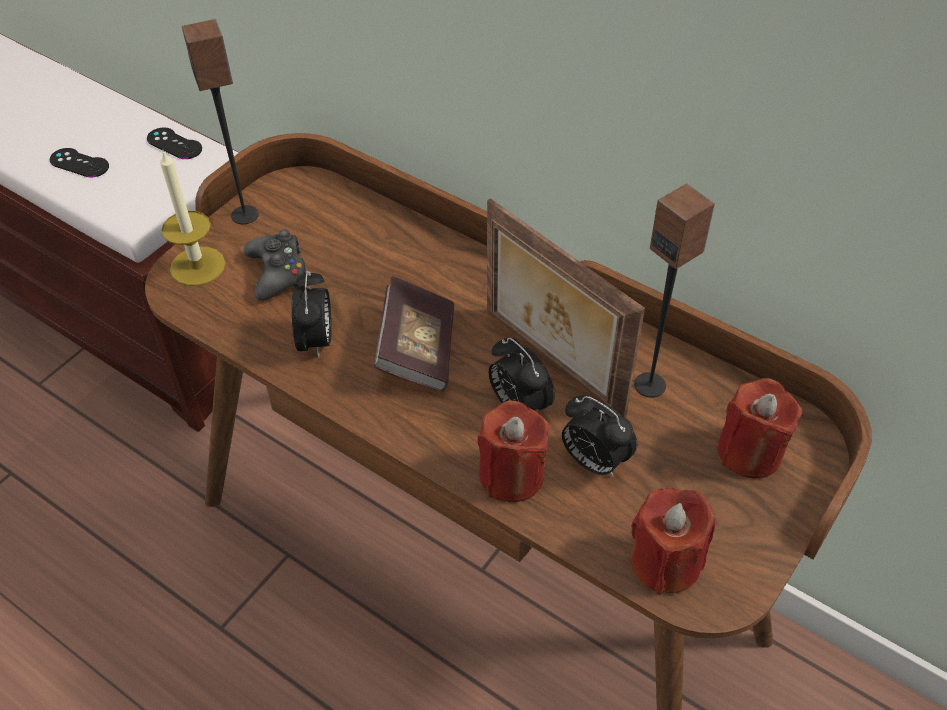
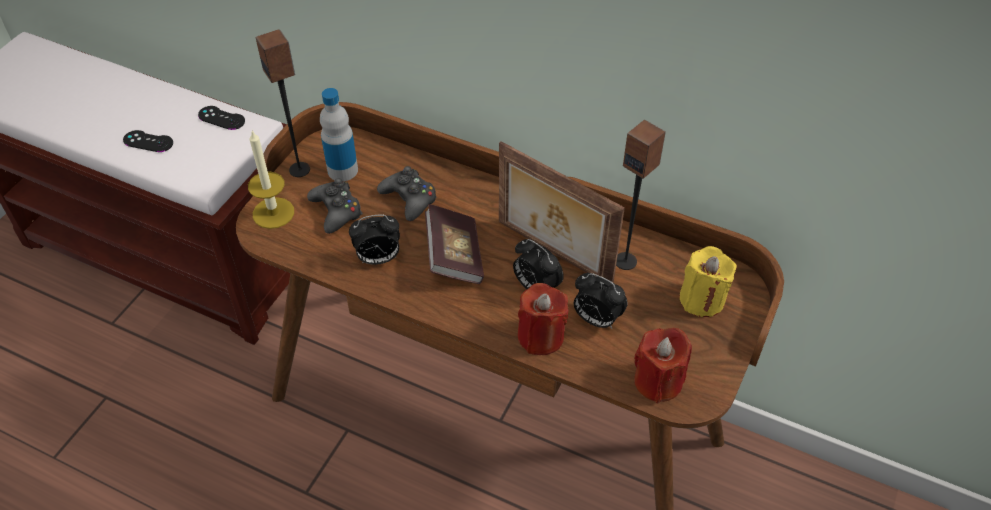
camera: 10 degrees left, 0 degrees up
(299, 222) = (342, 170): none -> bottle
(316, 341) = (378, 259): alarm clock -> alarm clock turned 90 degrees clockwise
(376, 268) = (409, 199): none -> black game controller
(749, 452) = (702, 299): red candle -> yellow candle

